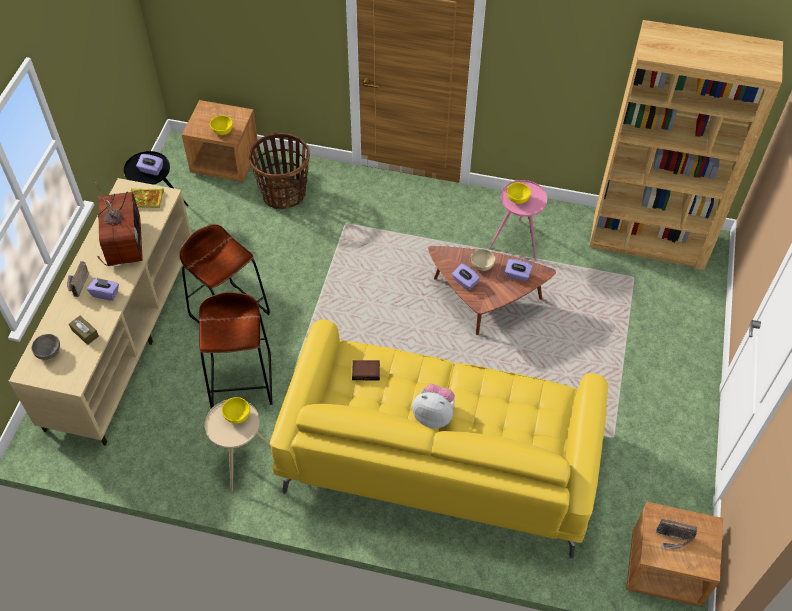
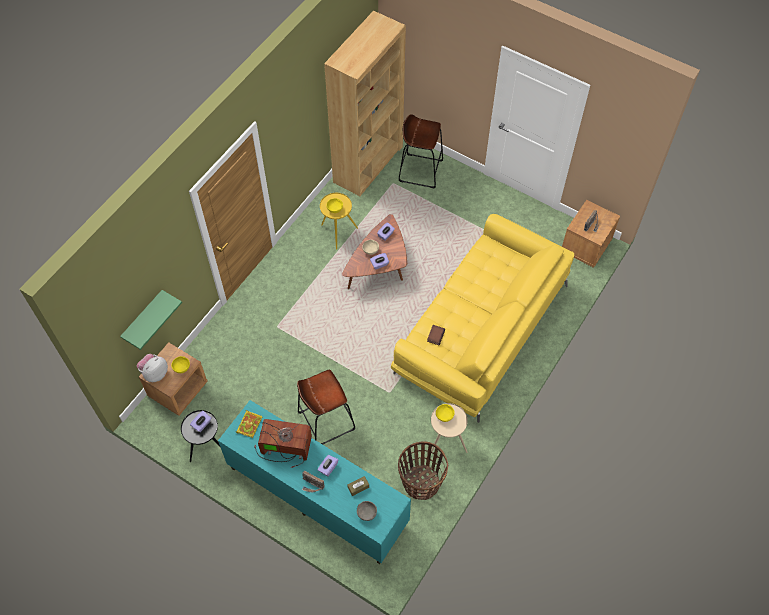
camera: 70 degrees left, 5 degrees up
(123, 336) = (317, 496): beige tv stand -> turquoise tv stand
(228, 41) = (143, 318): none -> green shelf
(241, 381) = (385, 426): brown stool -> brown stool (420, 170)
(284, 194) = (230, 358): basket -> basket (421, 482)
(434, 415) = (479, 310): plush toy -> plush toy (155, 373)
(517, 241) = (337, 232): pink side table -> yellow side table

